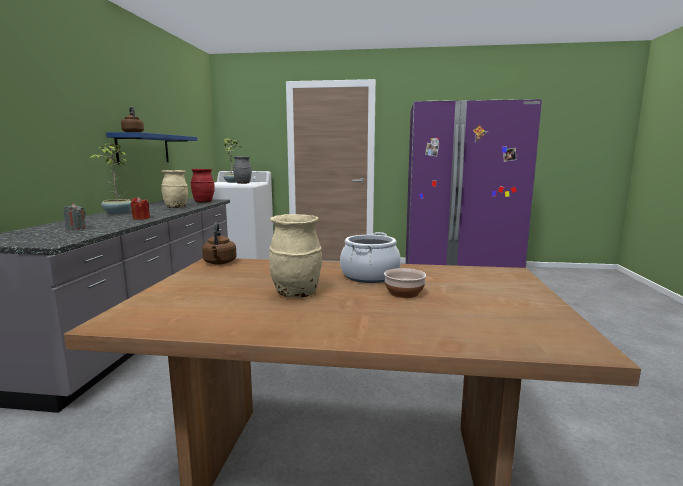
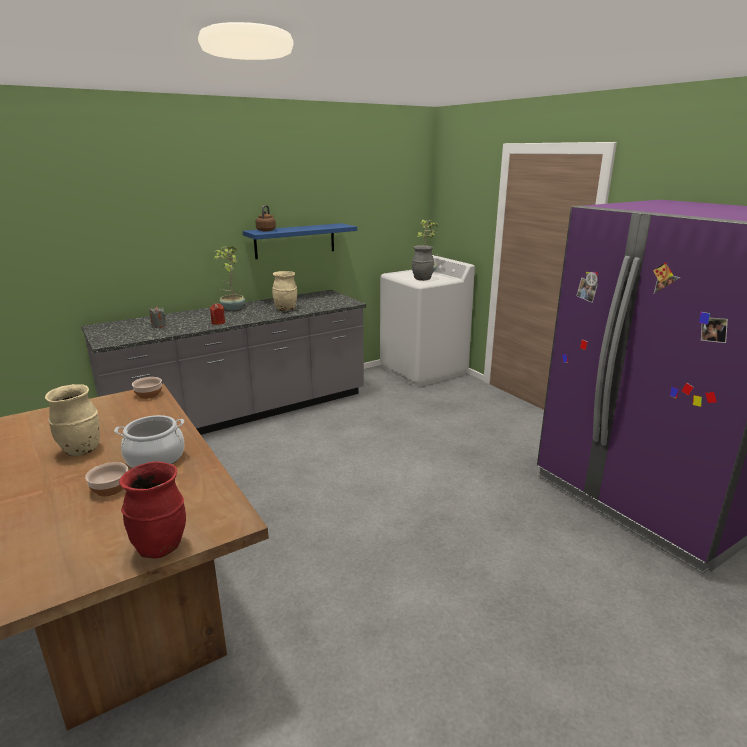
camera: 50 degrees right, 10 degrees up
(203, 202) = (329, 304): red vase -> red vase (161, 546)
(219, 263) = (148, 394): brown kettle -> bowl

